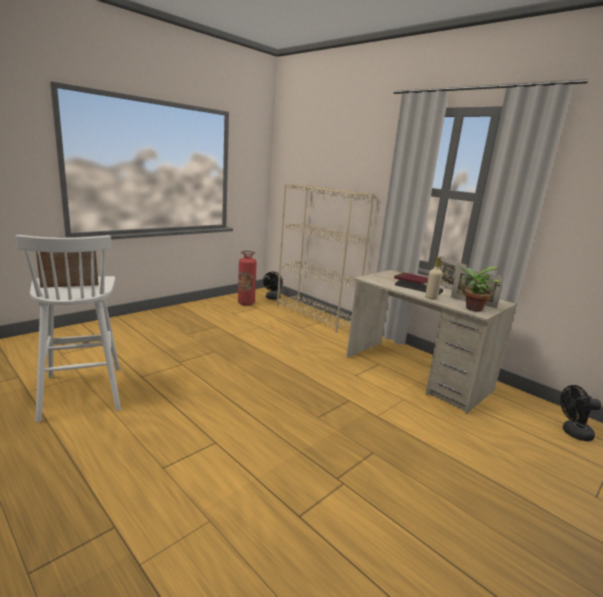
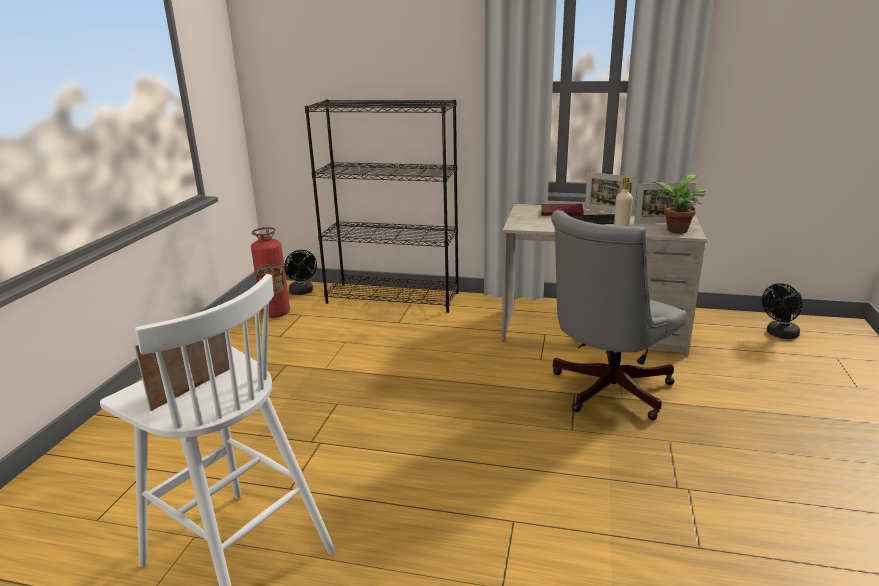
camera: 30 degrees left, 5 degrees up
(316, 316) = (393, 297): beige bookcase -> black bookcase
(371, 408) = (605, 391): none -> grey office chair

